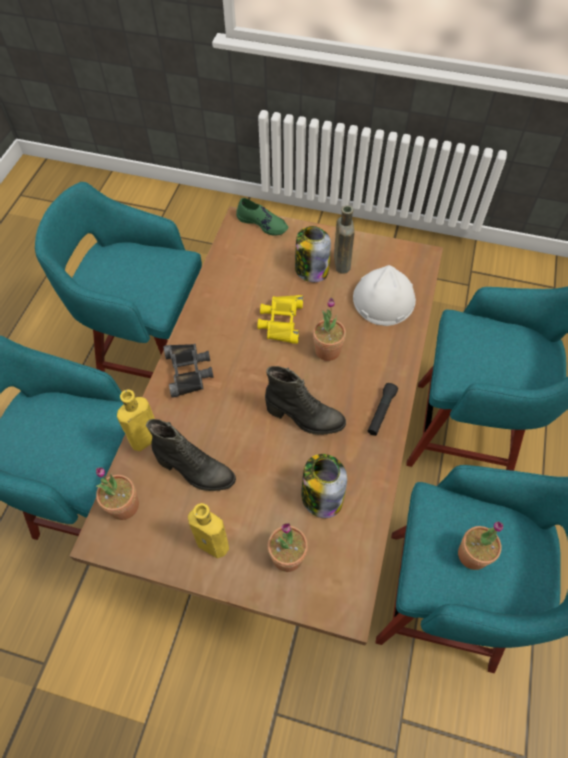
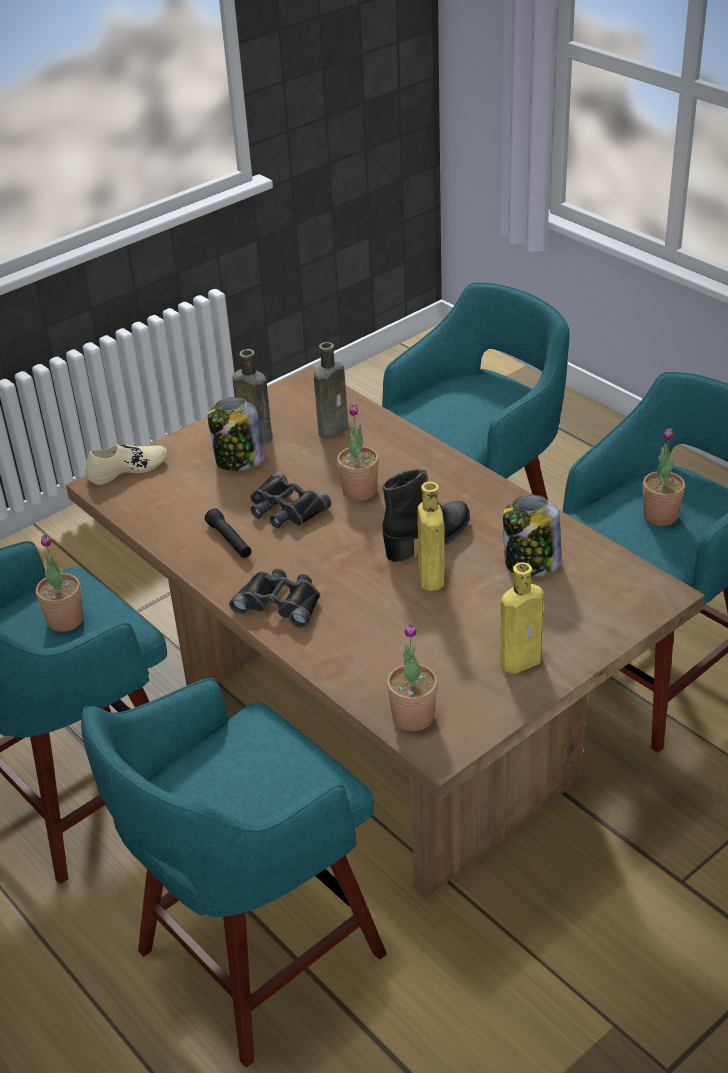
camera: 55 degrees left, 20 degrees down
(143, 440) = (340, 672): yellow bottle -> yellow bottle (431, 579)
(195, 471) = (420, 644): black boot -> none
(262, 223) = (127, 469): green shoe -> beige shoe
(280, 321) = (285, 509): yellow binoculars -> black binoculars
(287, 556) = (577, 612): potted plant -> potted plant (65, 620)
(381, 412) = (471, 486): black flashlight -> black flashlight (229, 540)
(383, 299) = (335, 428): white hard hat -> brown bottle

